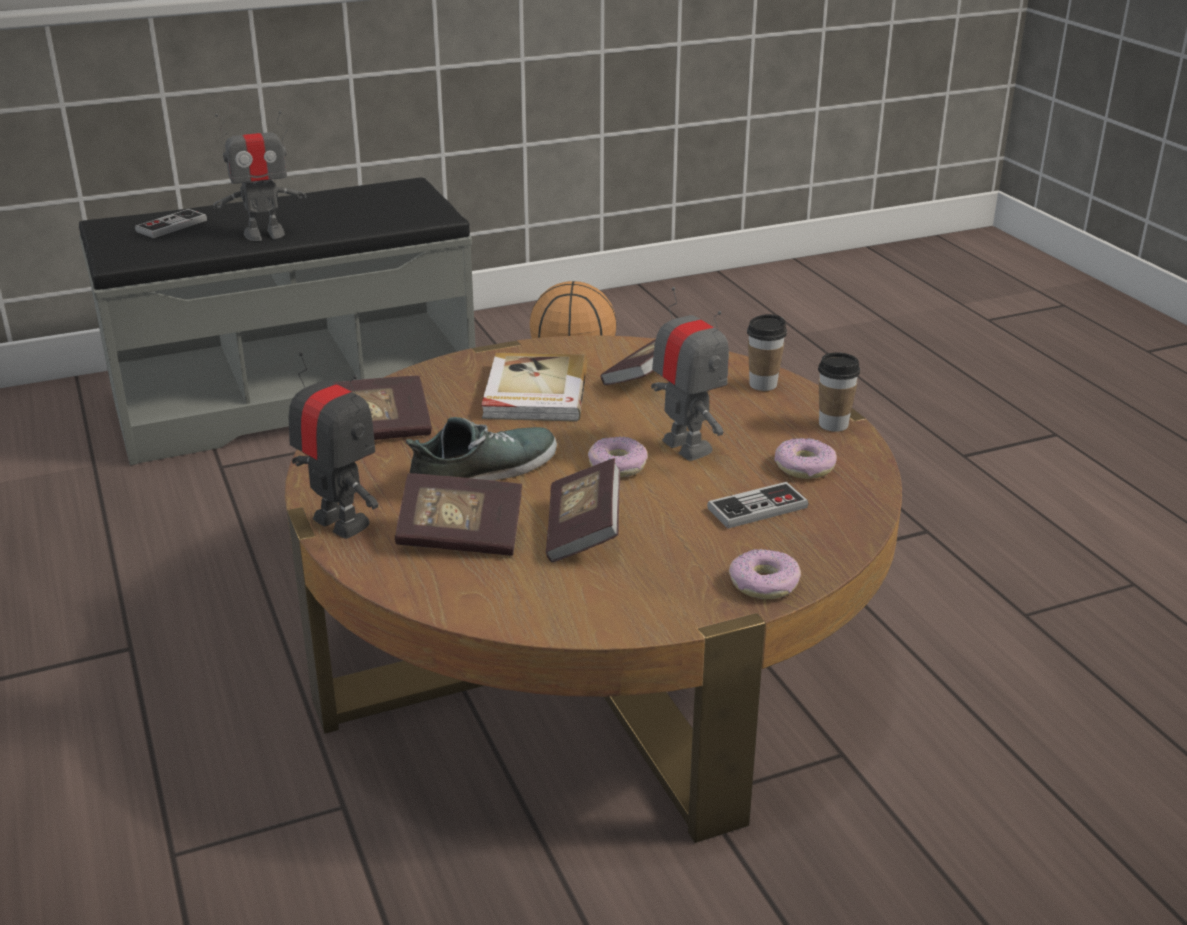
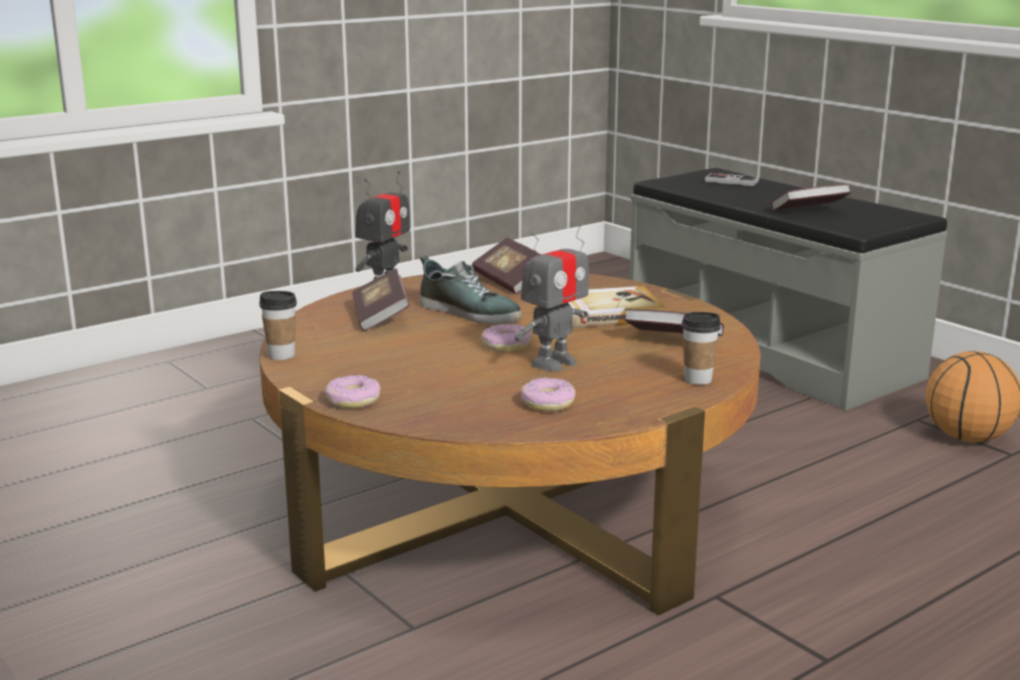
camera: 75 degrees right, 10 degrees down
(264, 234) = (747, 199): toy robot -> none
(583, 531) = (403, 345): book -> book (809, 212)
(757, 508) = (466, 391): game controller -> none
(833, 424) = (640, 410): cup -> cup (281, 355)

